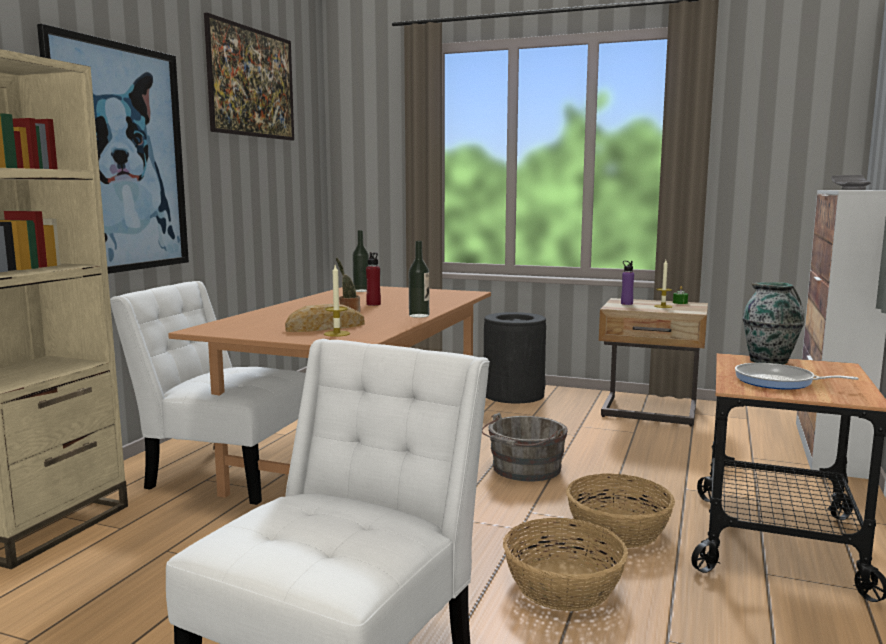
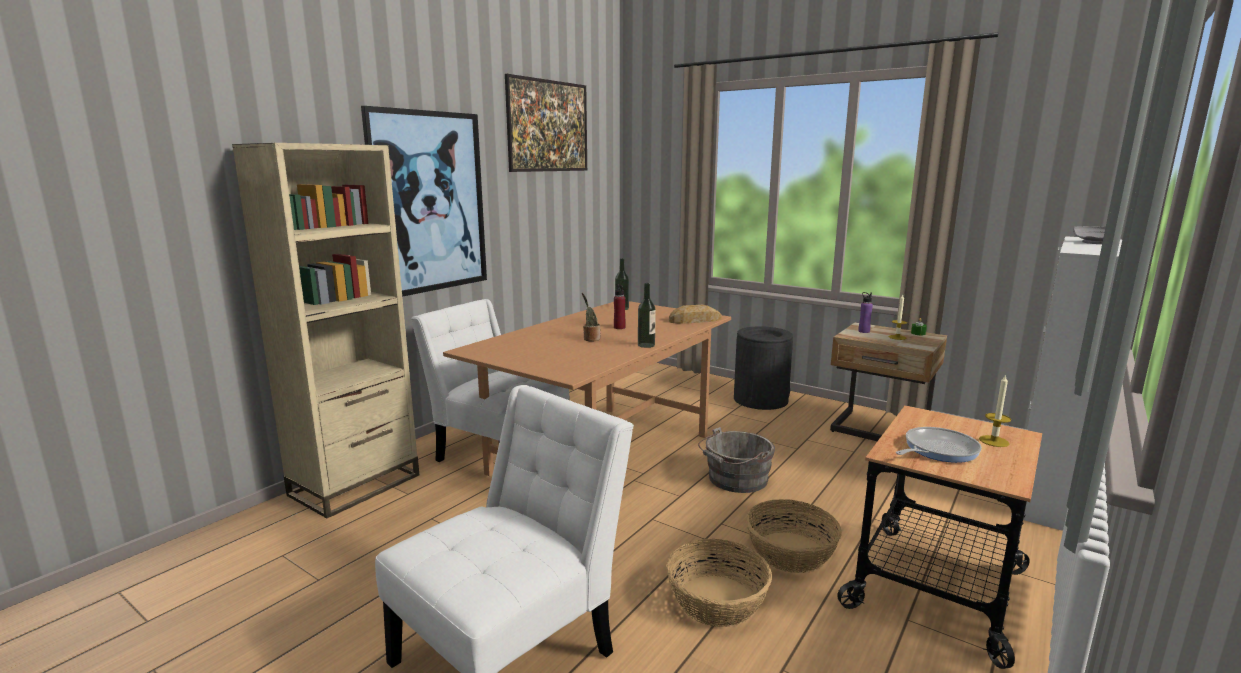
camera: 15 degrees right, 5 degrees up
(325, 327) = (561, 355): bread -> bread (695, 320)
(337, 334) = (564, 363): candle -> candle (994, 441)
(770, 361) = (949, 422): vase -> none
(778, 382) = (937, 450): frying pan -> frying pan turned 105 degrees clockwise

